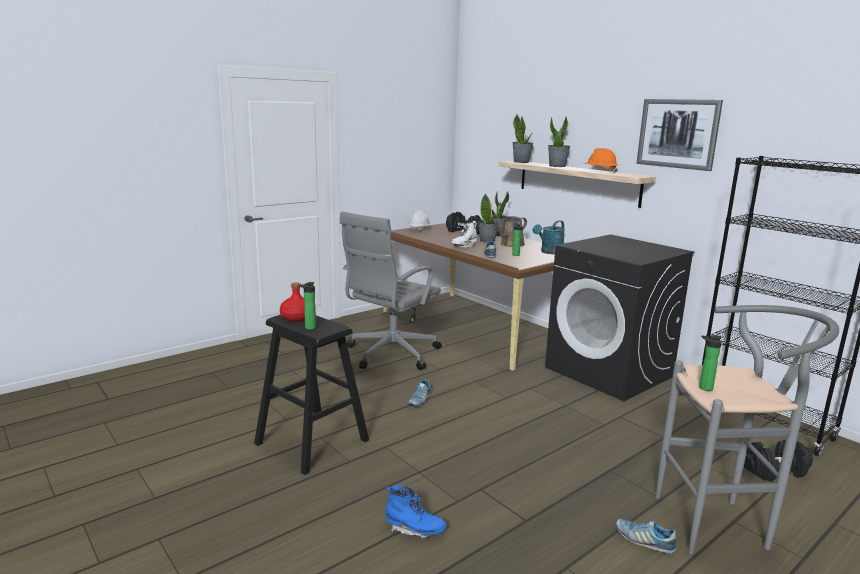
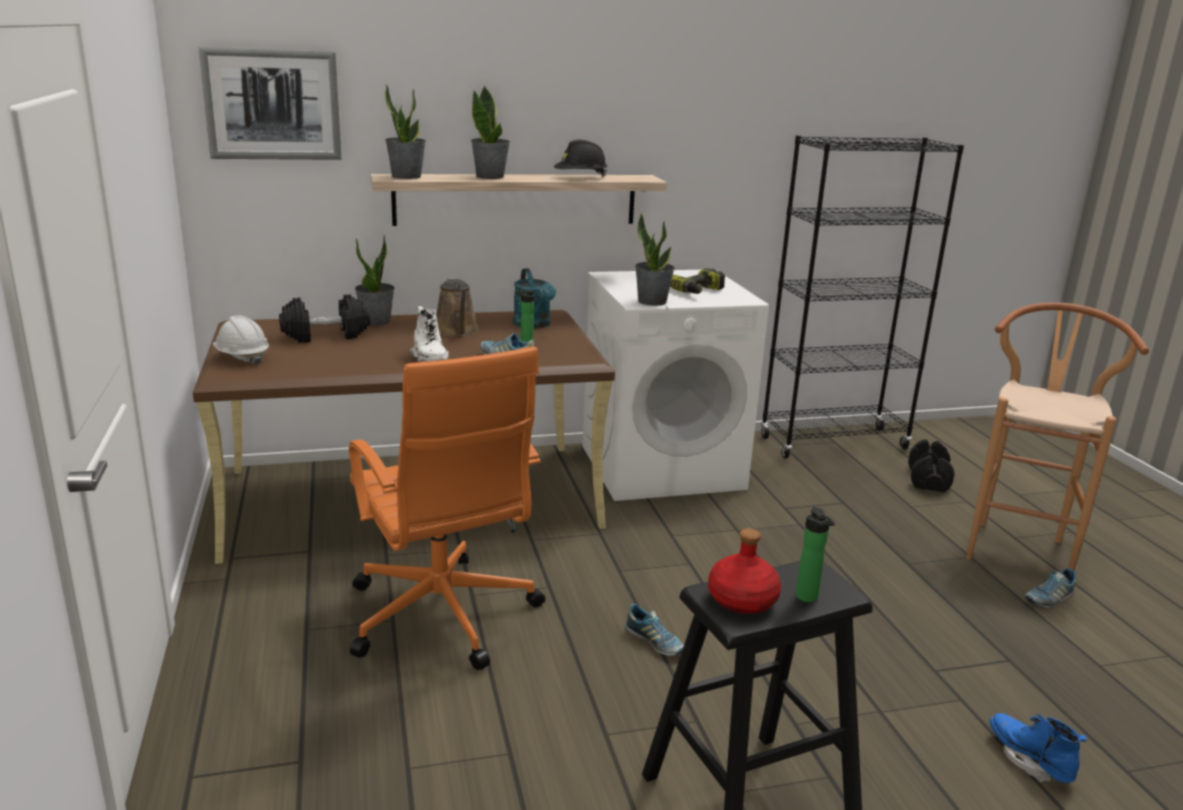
camera: 65 degrees left, 5 degrees up
(390, 354) = (443, 617): grey office chair -> orange office chair
(414, 530) = (1029, 760): blue boot -> blue boot turned 75 degrees counterclockwise
(487, 240) = (410, 337): potted plant -> potted plant (652, 301)
(599, 171) = (580, 178): orange hard hat -> black hard hat
(609, 372) = (662, 466): black washing machine -> white washing machine
(627, 252) = (698, 291): none -> power drill
(677, 133) = (680, 110): picture -> picture (272, 105)
(703, 388) = (1051, 414): bottle -> none
(721, 524) = (1019, 545): grey stool -> brown stool

